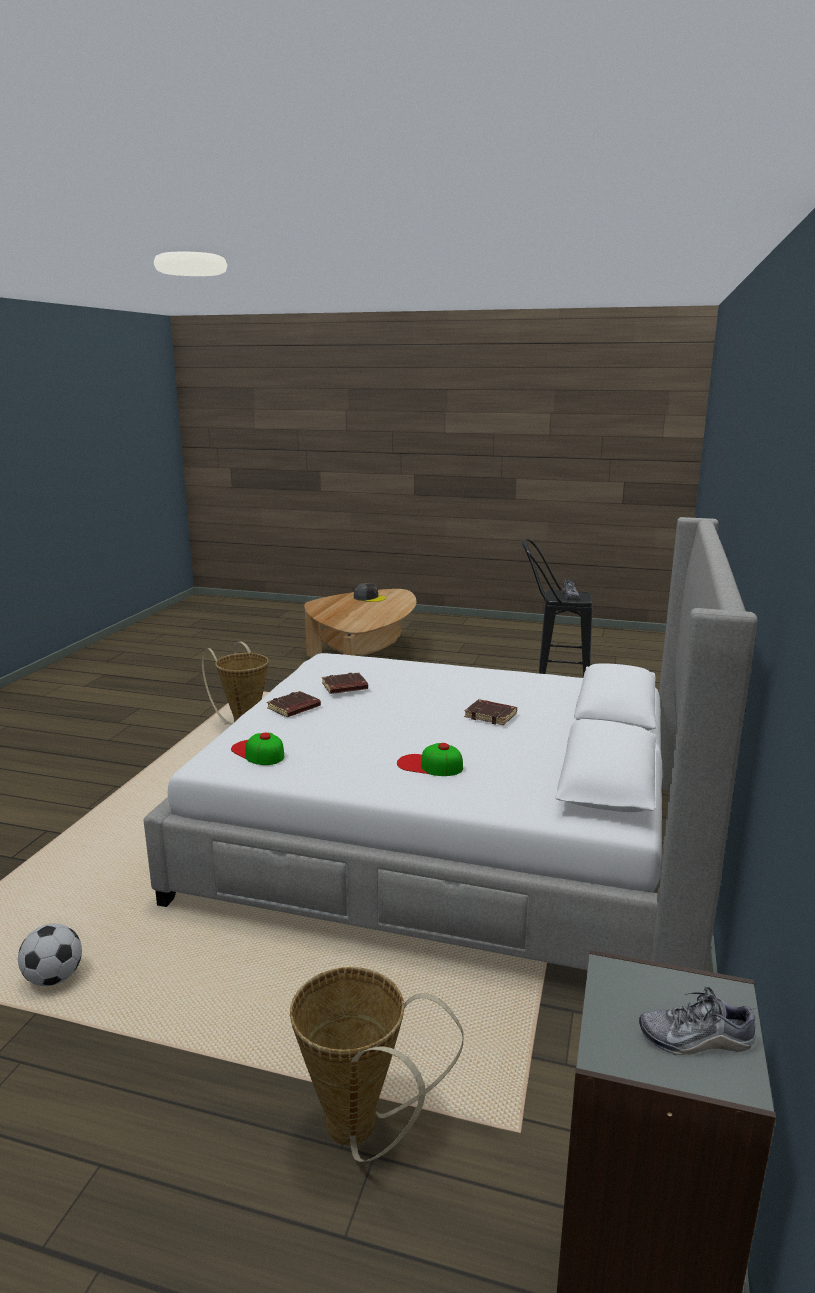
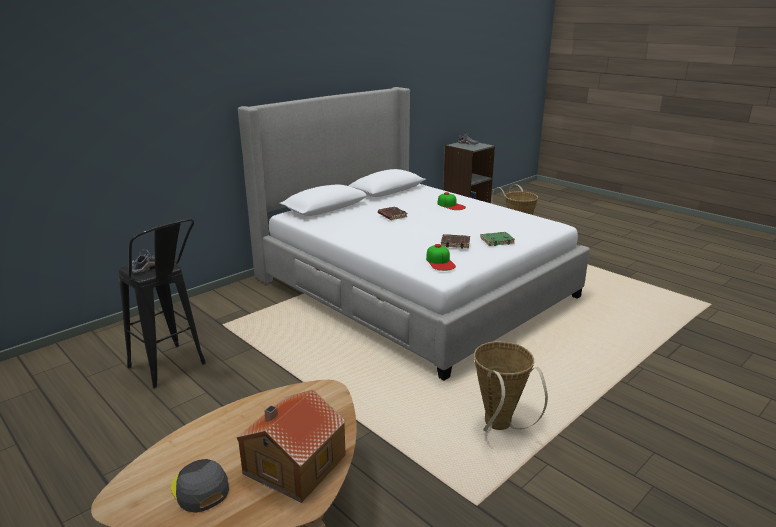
camera: 150 degrees left, 5 degrees up
(54, 978) = (623, 285): football -> none
(258, 752) = (529, 224): cap -> cap (440, 262)
(294, 708) = (497, 241): brown book -> green book
(336, 608) = (292, 464): none -> toy house

